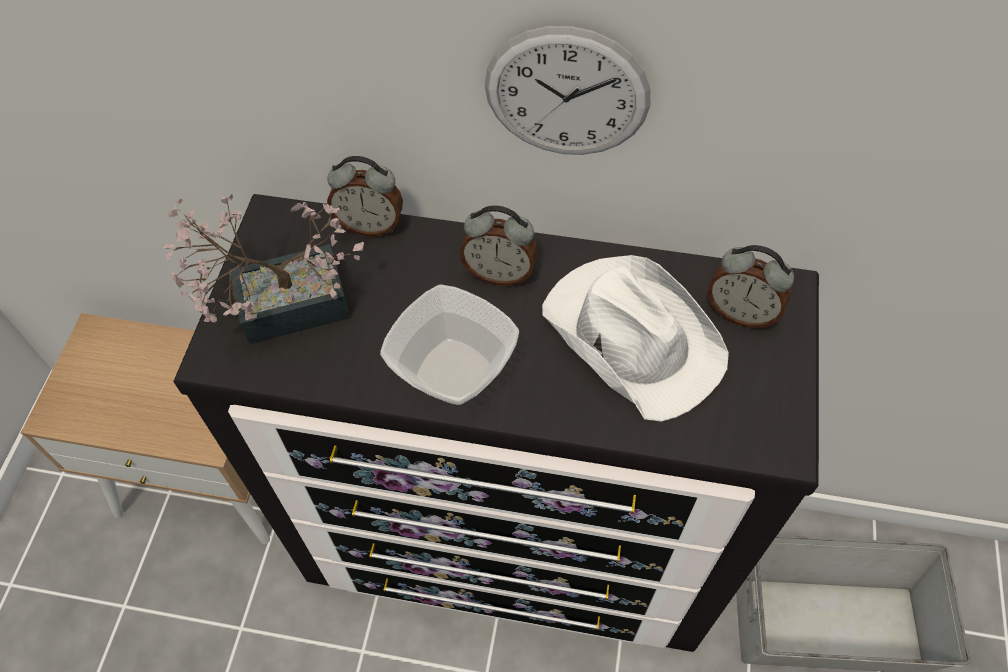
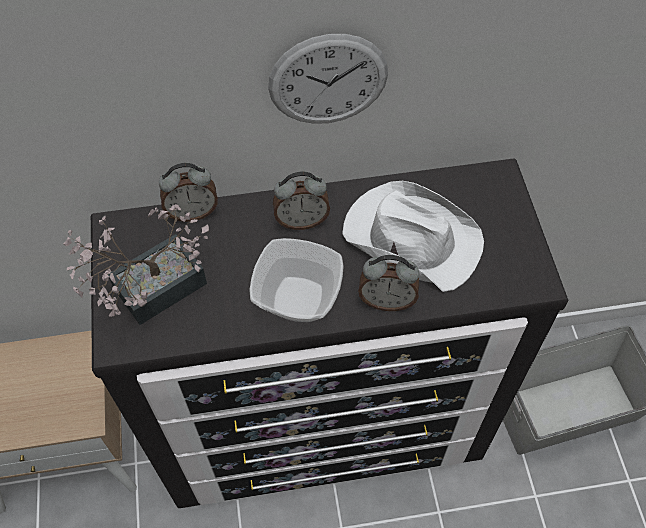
camera: 20 degrees left, 0 degrees up
(741, 312) = (477, 200): alarm clock -> alarm clock (387, 300)

